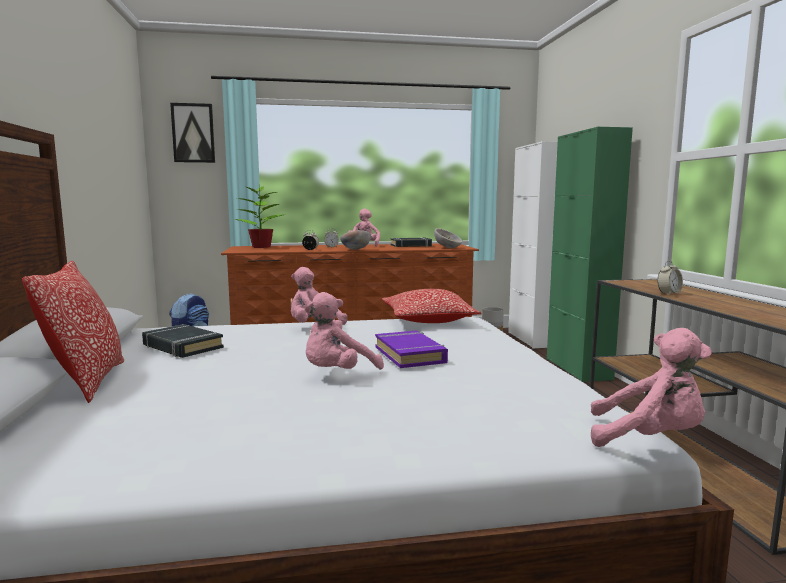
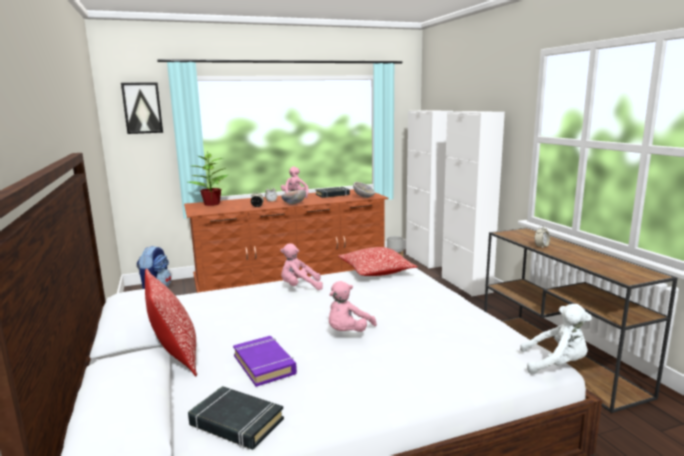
camera: 10 degrees left, 5 degrees up
(182, 346) = (216, 316): black book -> black book (236, 423)
(410, 355) = (384, 309): purple book -> purple book (264, 364)
(578, 369) = (466, 285): green cabinet -> white cabinet
(649, 438) = (556, 364): pink plush toy -> white plush toy

